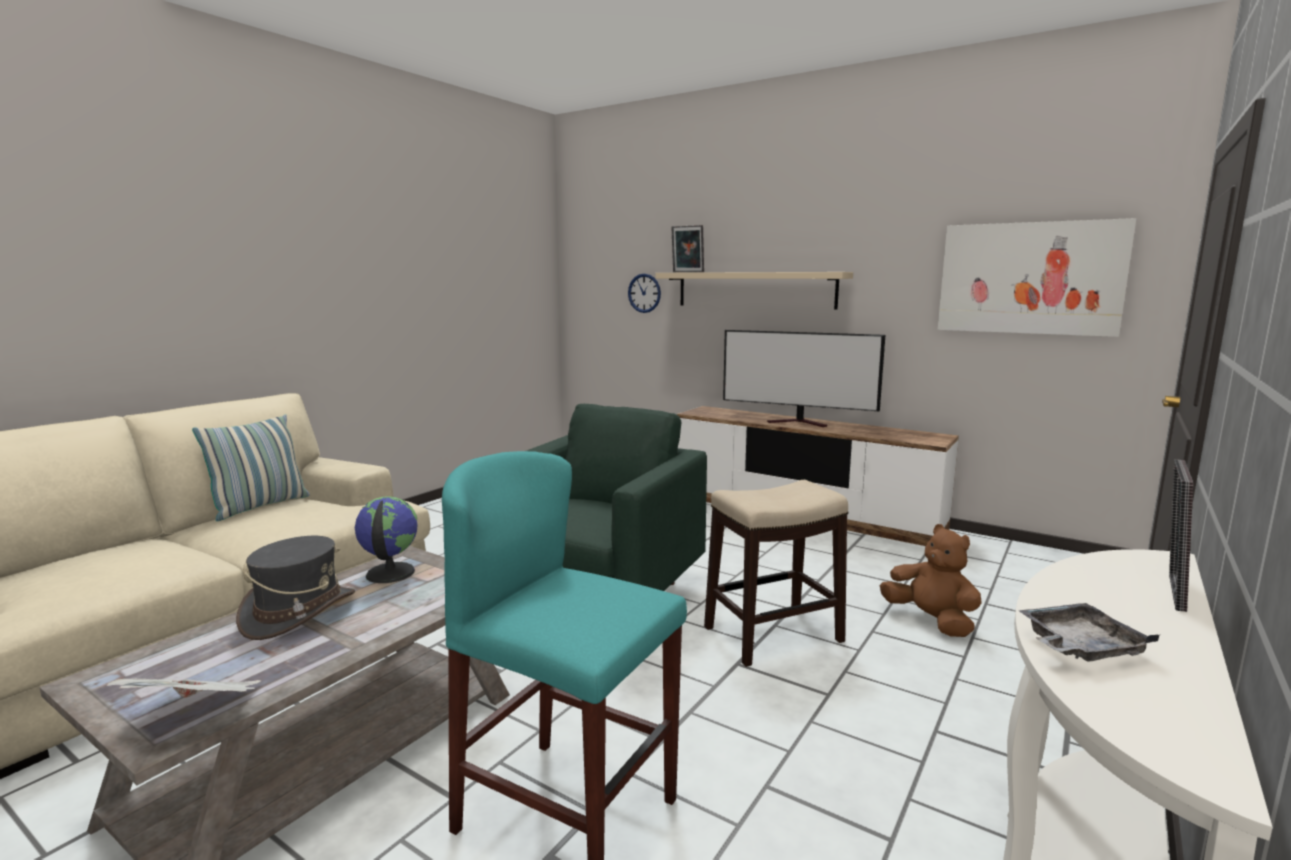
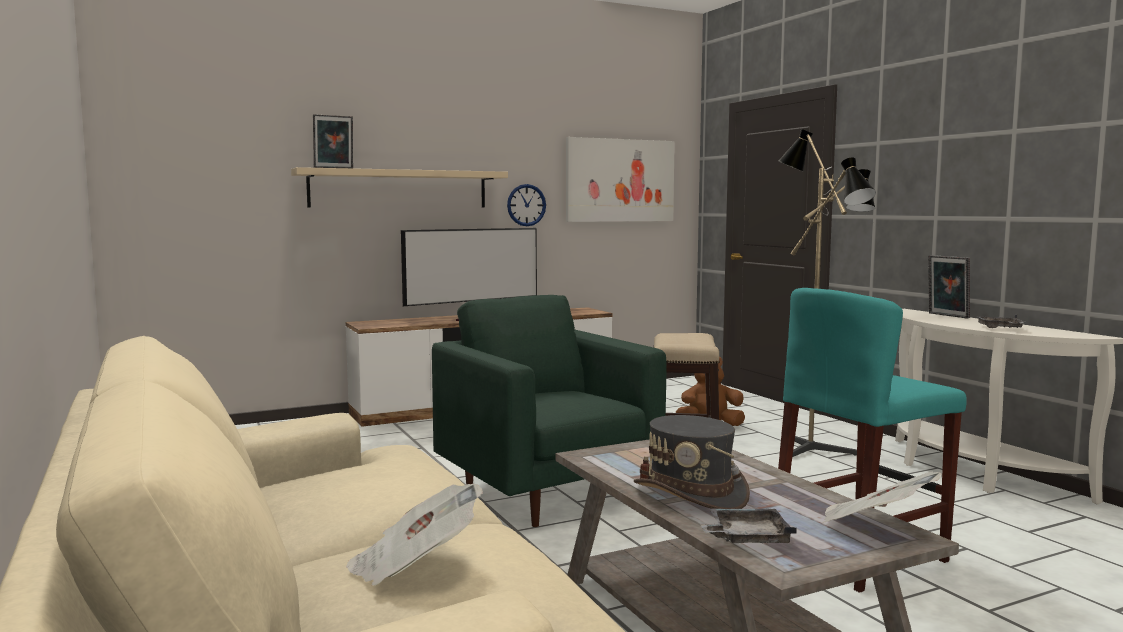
camera: 60 degrees left, 5 degrees down
(112, 561) = (414, 566): none -> newspaper
(171, 654) = (746, 538): none -> grey tray
(260, 506) = (275, 500): pillow -> none
(389, 573) = (626, 462): globe -> none
(644, 293) = (251, 193): wall clock -> wall clock (526, 205)
(957, 716) = (818, 450): none -> floor lamp

